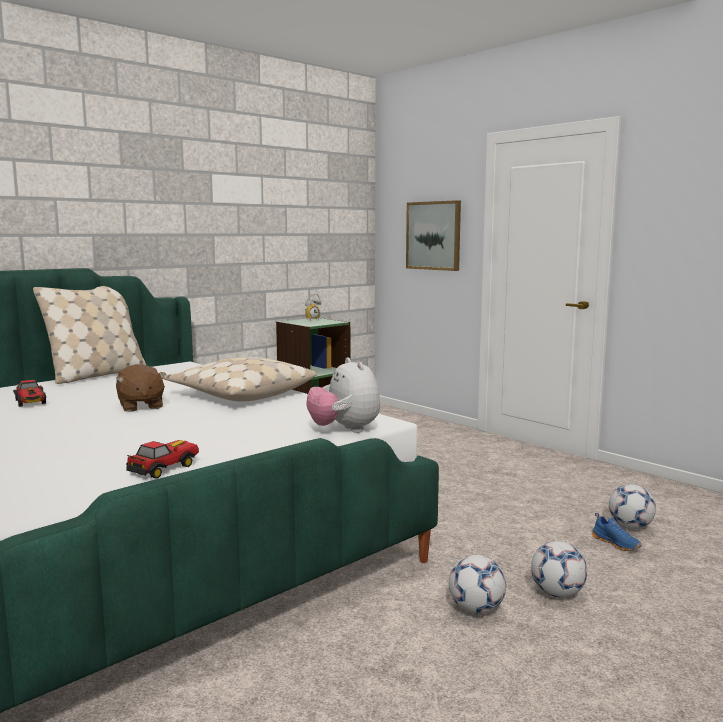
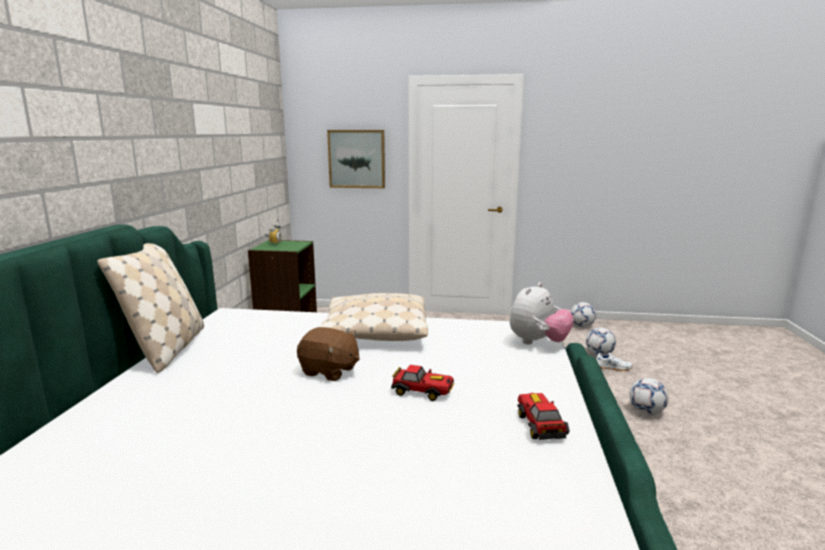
camera: 40 degrees left, 5 degrees up
(30, 402) = (196, 405): toy car -> toy car (423, 392)
(344, 430) = (538, 342): plush toy -> plush toy turned 75 degrees counterclockwise
(476, 610) = (637, 441): football -> football (581, 326)
(616, 543) = (612, 368): blue shoe -> white shoe

